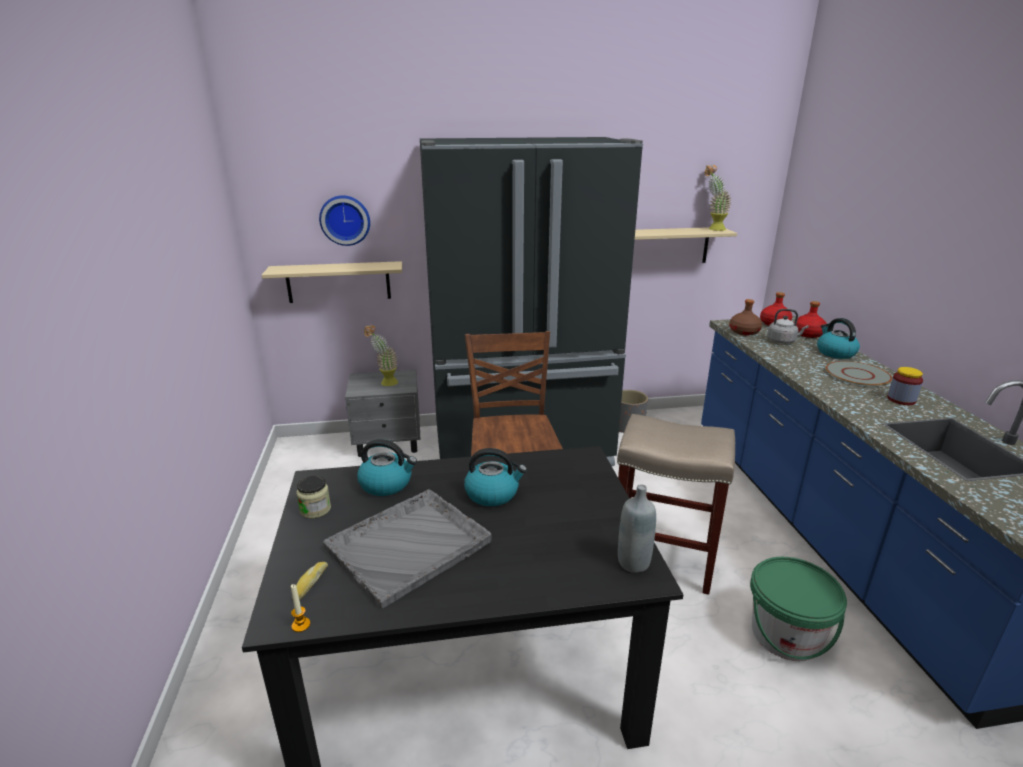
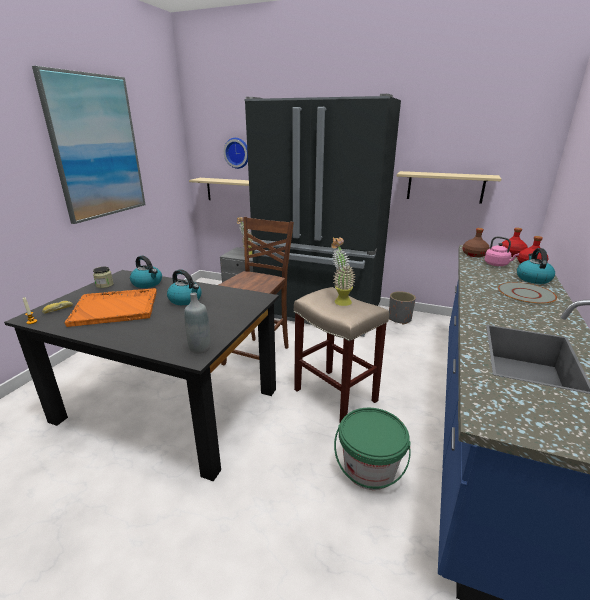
camera: 30 degrees right, 0 degrees up
(158, 249) = (96, 147): none -> picture
(410, 545) = (116, 308): grey tray -> orange tray
(712, 229) = (485, 175): potted plant -> potted plant (340, 300)
(782, 341) = (497, 264): grey kettle -> pink kettle
(901, 400) = (537, 316): jar -> none

